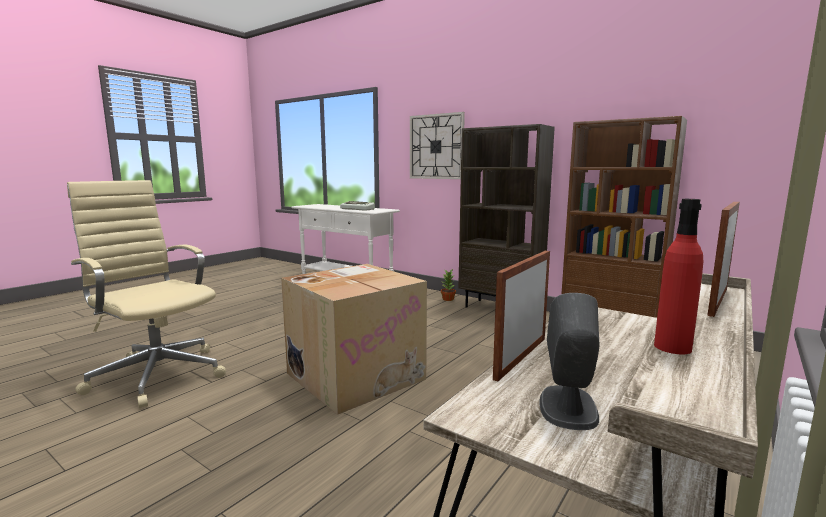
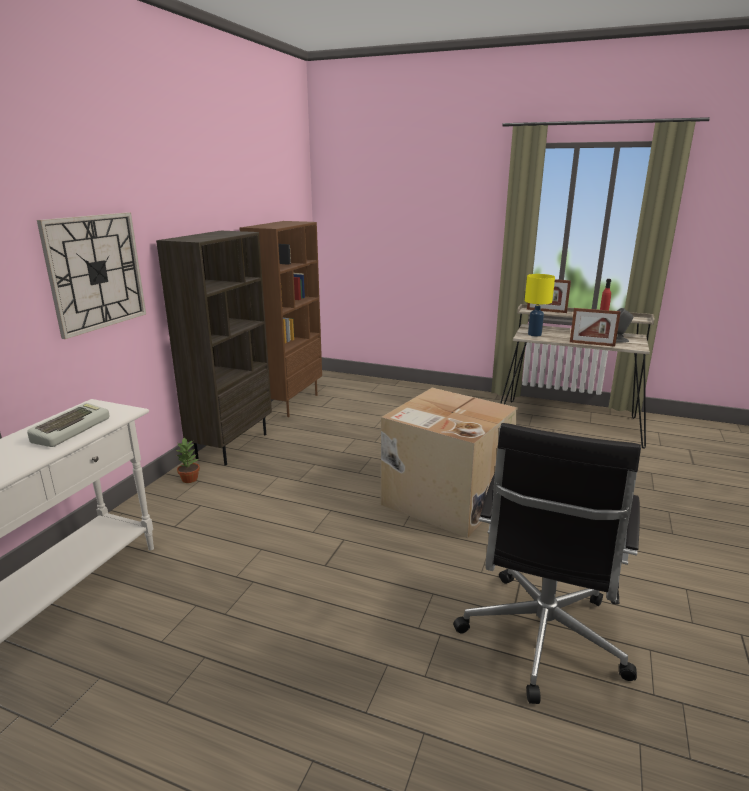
camera: 105 degrees left, 10 degrees up
(157, 374) = (541, 639): beige office chair -> black office chair
(608, 321) = (534, 334): none -> yellow table lamp

